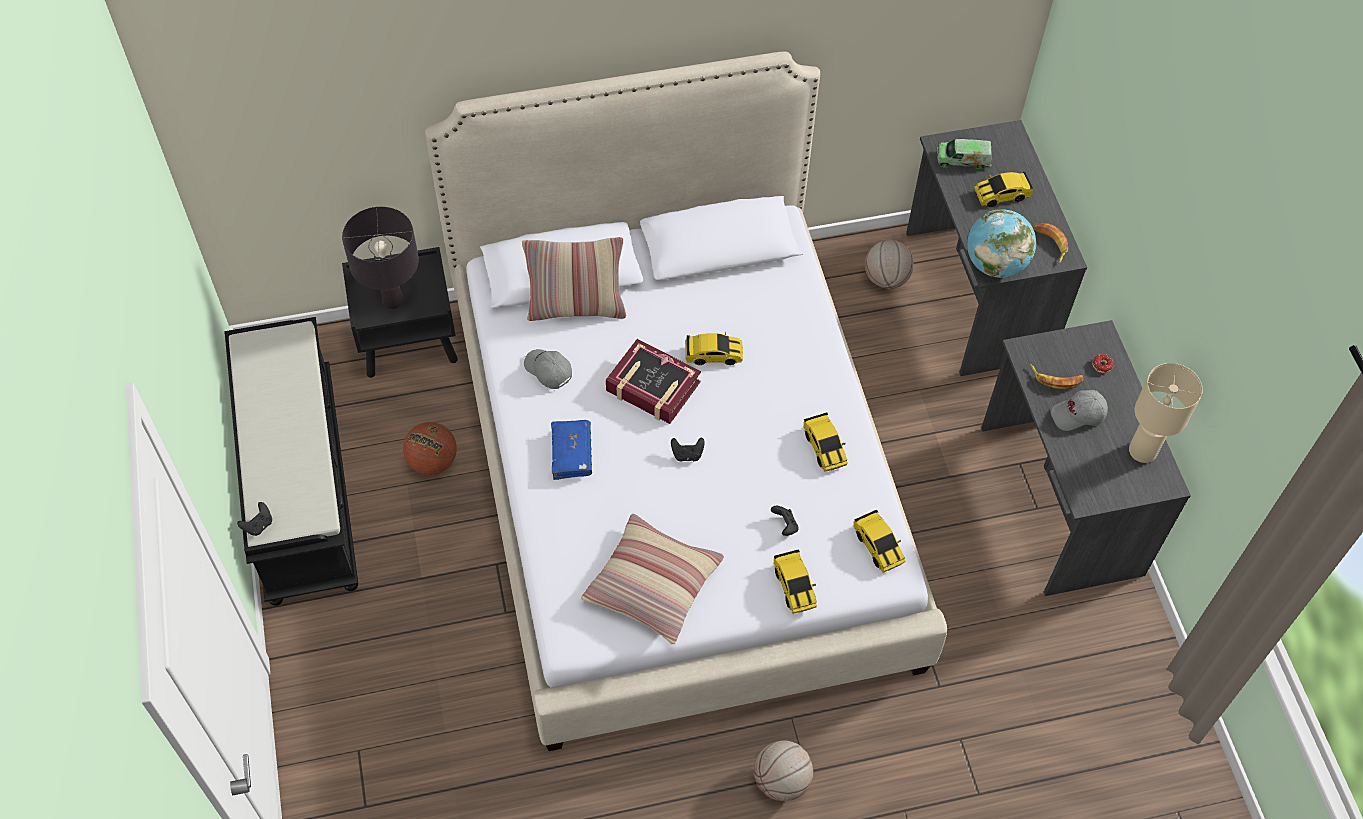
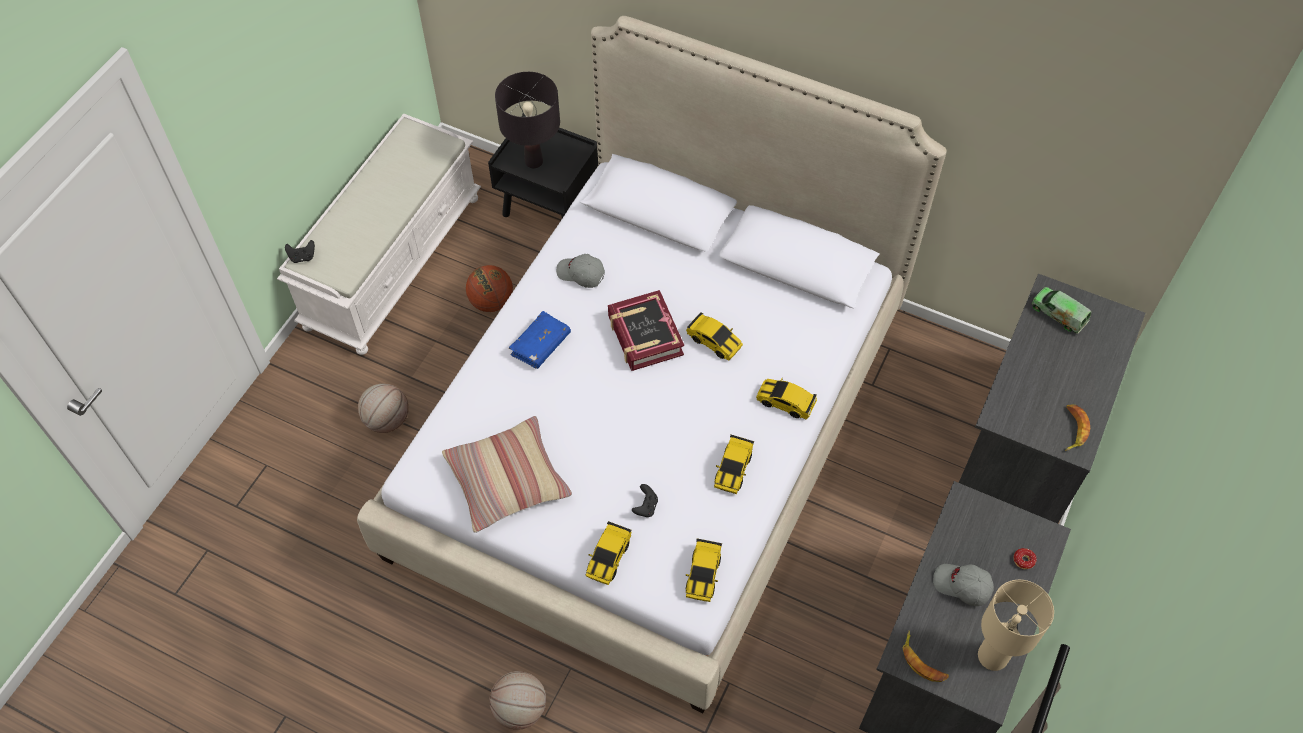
camera: 40 degrees right, 0 degrees up
(299, 485) = (393, 260): black bench -> white bench
(548, 371) = (580, 274): grey cap -> grey cap turned 60 degrees counterclockwise
(576, 307) = (645, 242): pillow -> none
(687, 454) = (623, 402): black game controller -> none
(886, 279) = (956, 387): basketball -> basketball (387, 420)
(995, 264) = (1006, 415): globe -> none
(1001, 195) = (1067, 363): toy car -> toy car (785, 402)
(1056, 379) = (970, 543): banana -> banana (923, 661)

